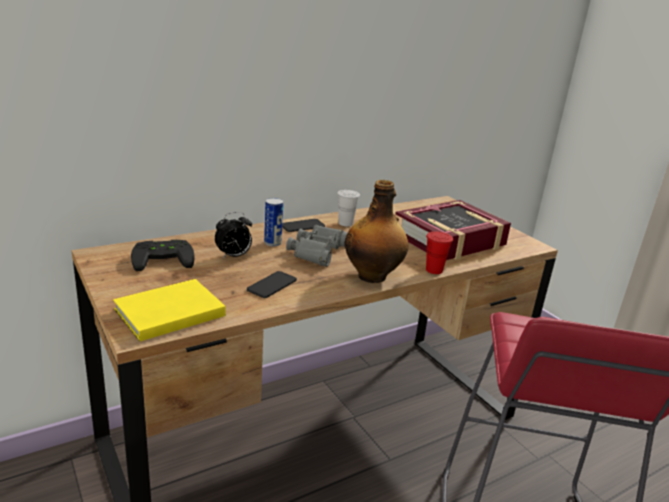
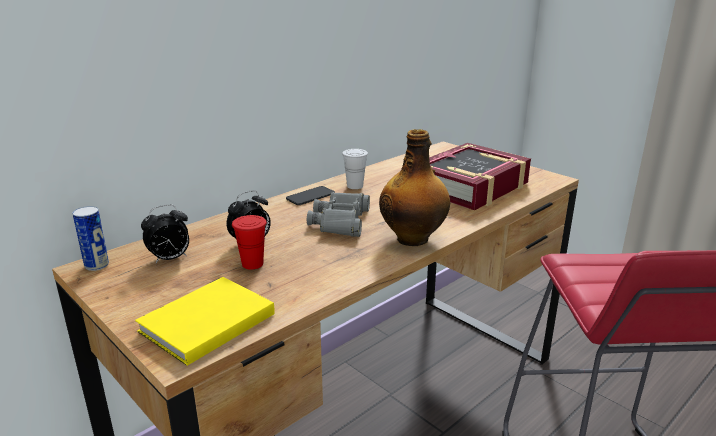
camera: 10 degrees left, 0 degrees up
(163, 258) = (170, 259): black game controller -> alarm clock
(272, 243) = (287, 220): can -> can (97, 265)
(272, 285) = (310, 268): phone -> none
(434, 270) = (472, 221): red cup -> red cup (252, 264)

